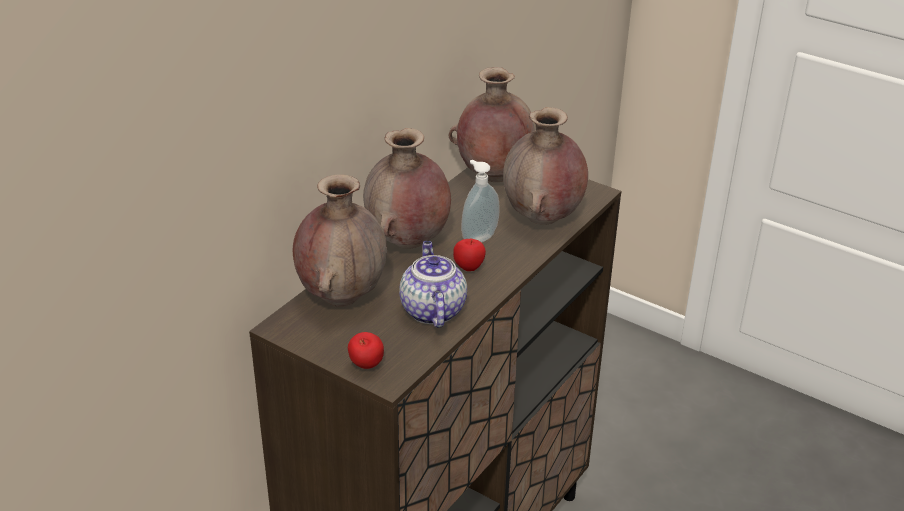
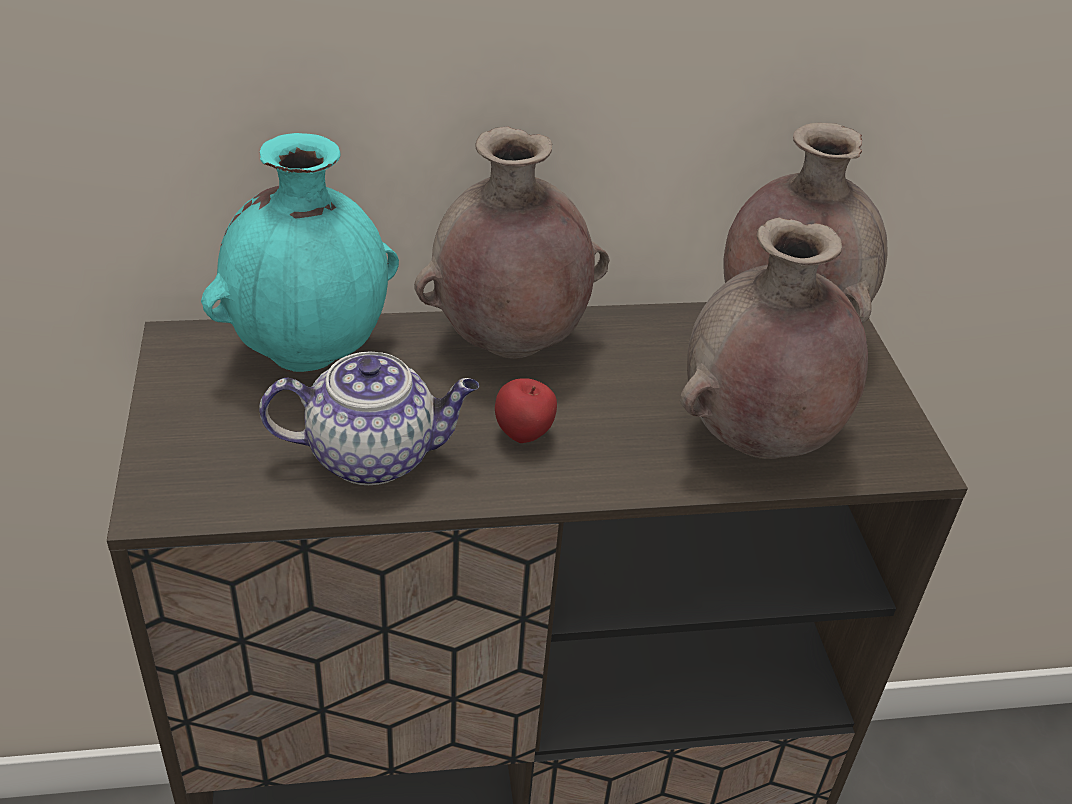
camera: 45 degrees right, 5 degrees up
(342, 295) = (310, 353): brown vase -> turquoise vase
(366, 366) = (168, 464): apple -> none
(432, 310) = (375, 455): teapot -> teapot turned 45 degrees clockwise
(478, 238) = (610, 403): soap dispenser -> none

